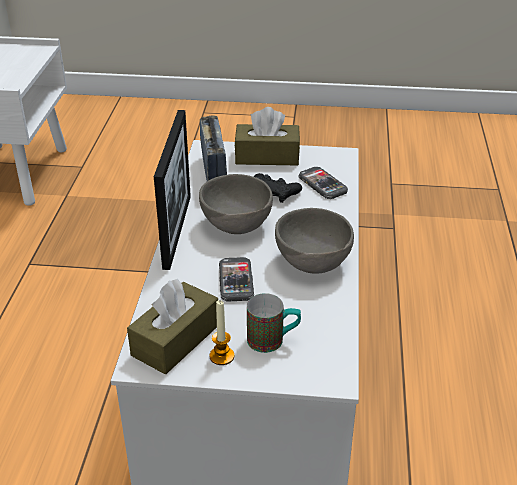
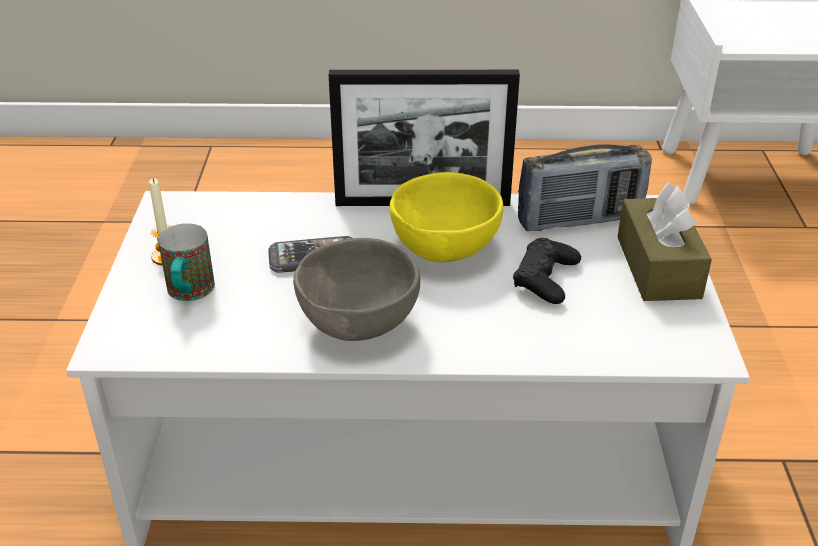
camera: 85 degrees right, 0 degrees up
(176, 340) = (201, 222): brown tissue box -> none
(235, 226) = (443, 249): grey bowl -> yellow bowl
(322, 184) = (589, 330): phone -> none

